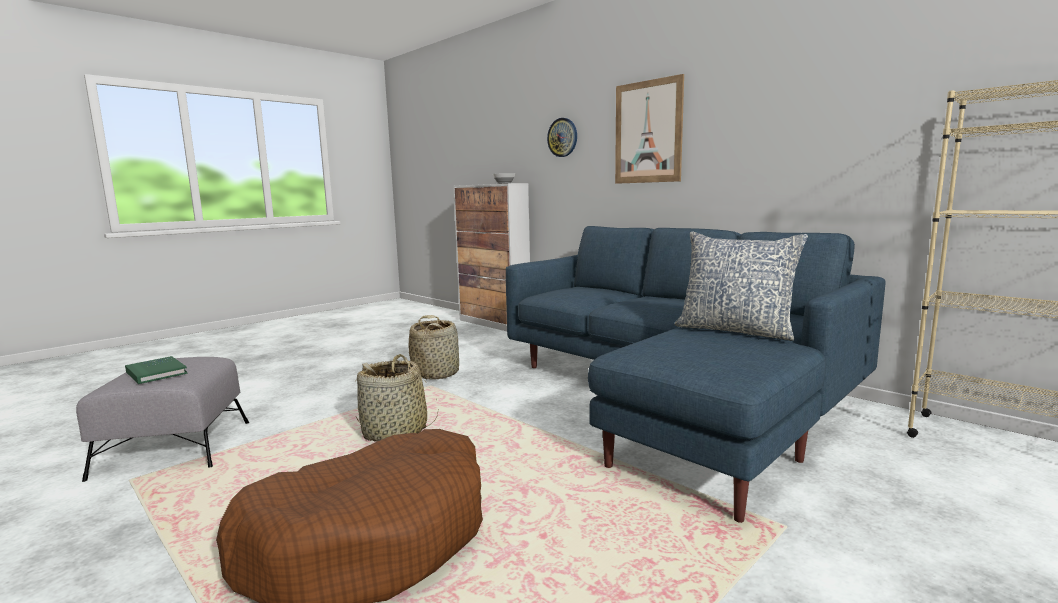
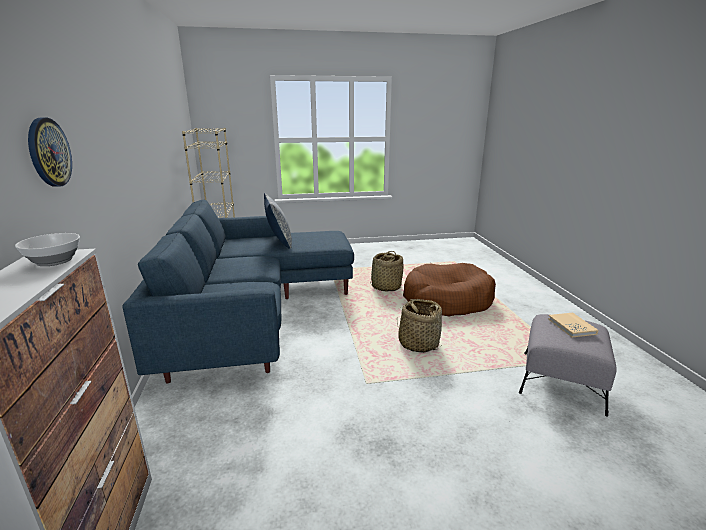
camera: 145 degrees left, 10 degrees up
(156, 372) = (571, 326): green book -> beige book
(436, 373) = (346, 403): basket -> basket (386, 287)
(648, 132) = (115, 144): picture -> none

